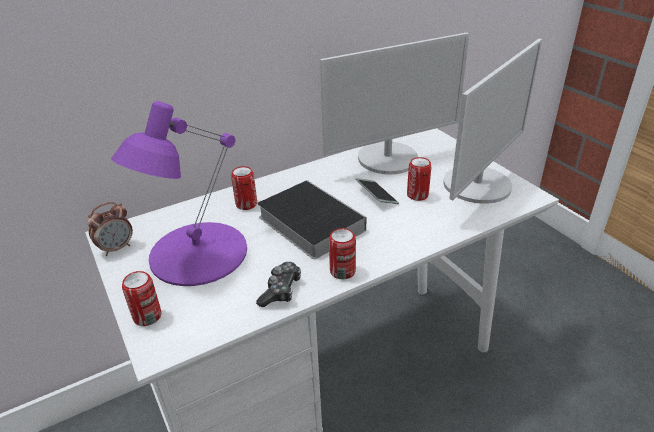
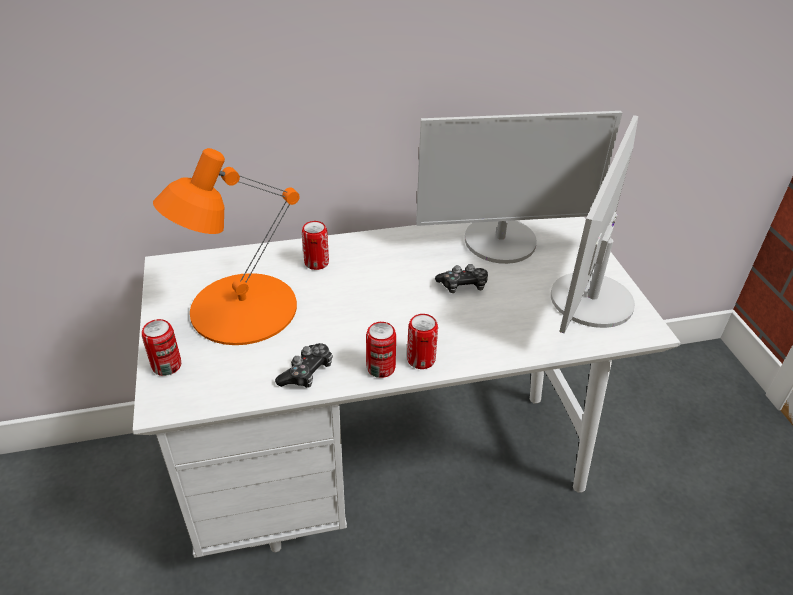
camera: 15 degrees right, 5 degrees up
(116, 248) = (167, 283): alarm clock -> none
(196, 253) = (241, 308): purple table lamp -> orange table lamp
(308, 222) = (371, 300): book -> none
(376, 195) = (463, 285): phone -> game controller
(417, 195) = (510, 296): can -> can (421, 359)
(478, 185) = (590, 300): monitor -> monitor turned 150 degrees clockwise

